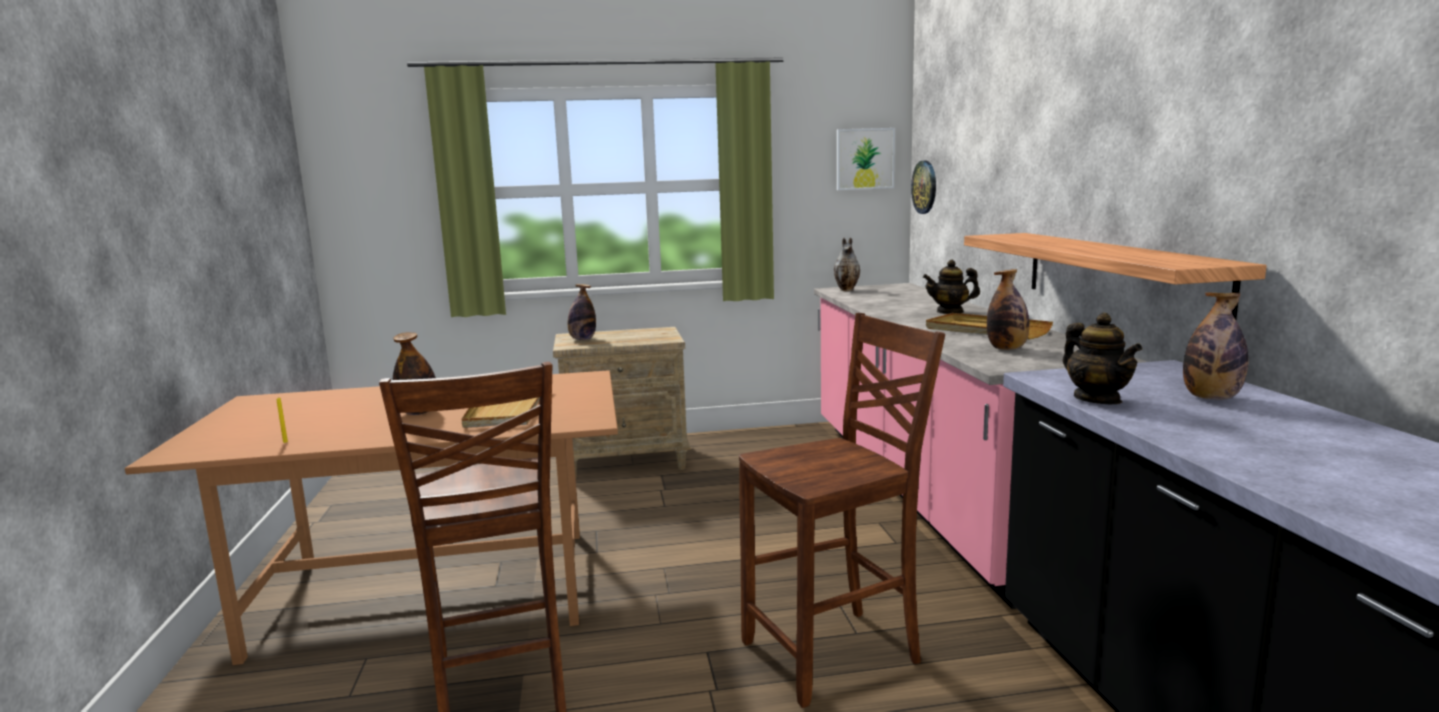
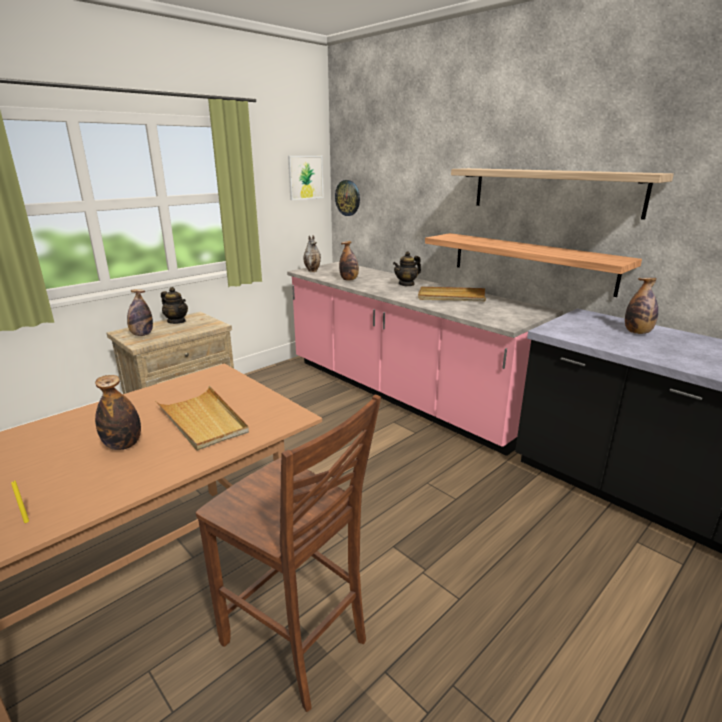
camera: 35 degrees left, 10 degrees up
(835, 654) = (460, 517): brown chair -> none
(1007, 349) = (486, 310): bottle -> bottle (349, 280)
(1097, 399) = (601, 343): teapot -> teapot (177, 321)
(1144, 152) = (554, 191): none -> shelf

